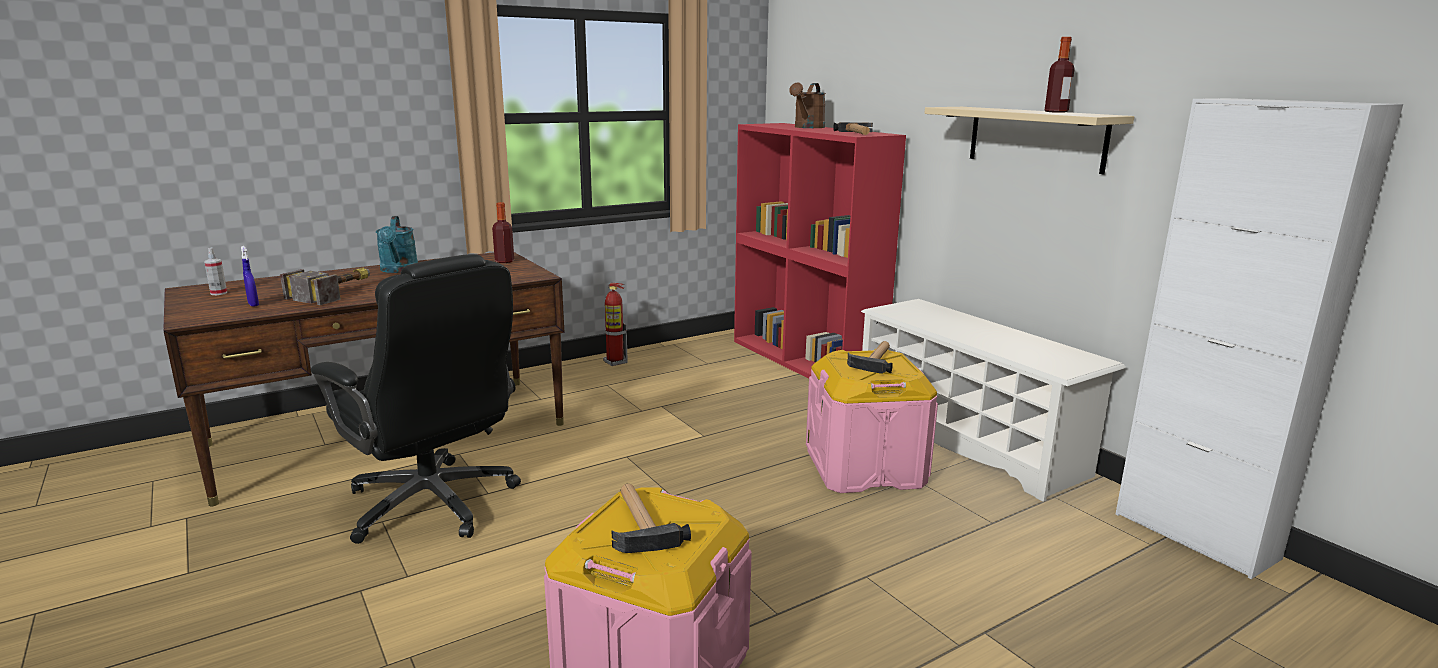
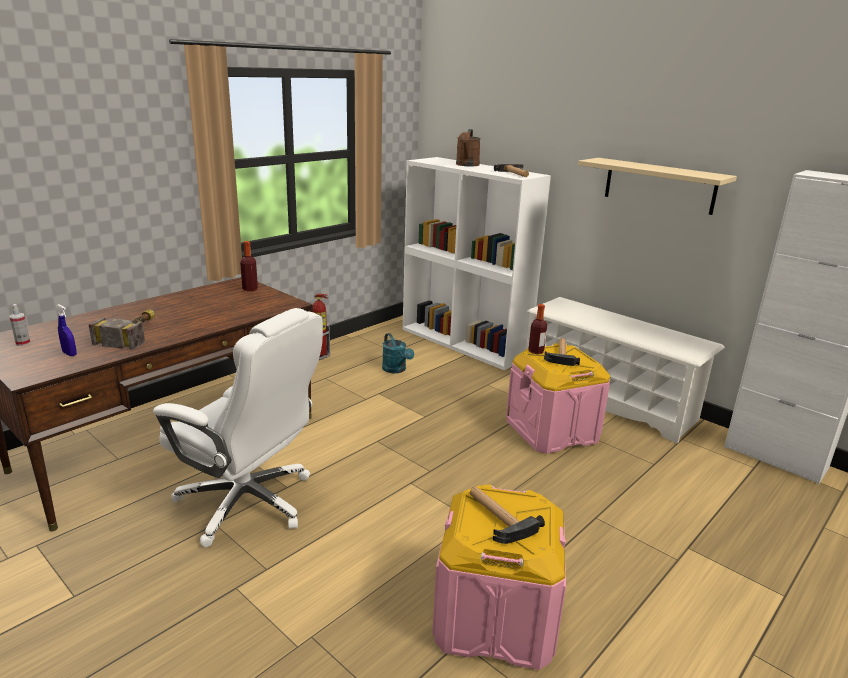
camera: 15 degrees left, 5 degrees up
(399, 270) = (166, 305): turquoise watering can -> turquoise watering can (396, 370)
(433, 504) = (248, 503): black office chair -> white office chair
(806, 361) = (465, 343): red bookcase -> white bookcase
(1056, 112) = (679, 169): bottle -> bottle (536, 351)

